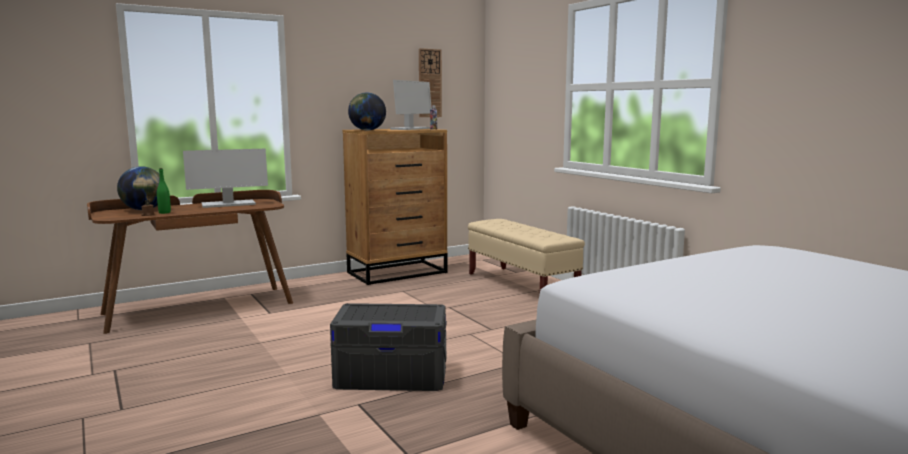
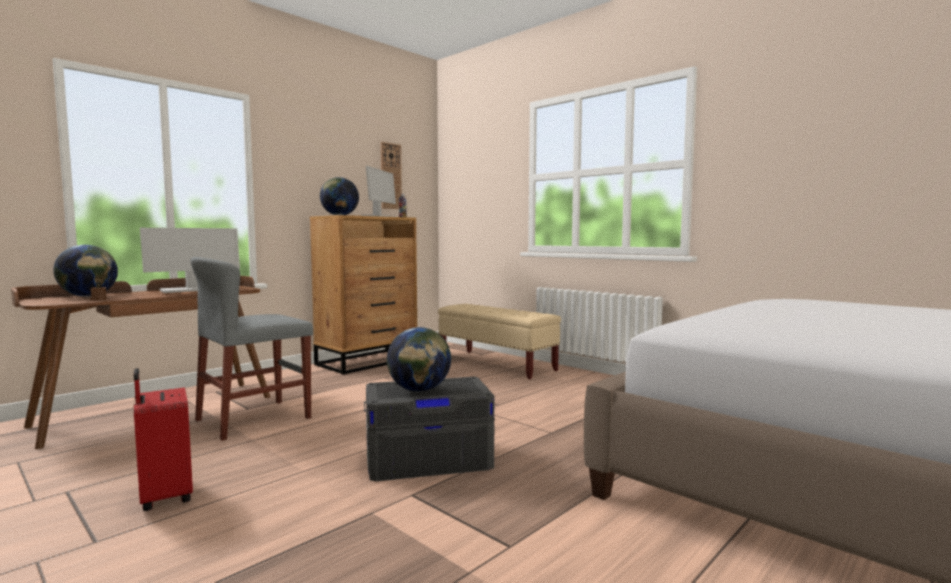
camera: 15 degrees left, 5 degrees down
(164, 212) = (119, 297): green bottle -> none
(176, 382) = (164, 497): none -> red suitcase
(270, 323) = (254, 419): none -> grey chair
(381, 314) = (419, 390): none -> globe

